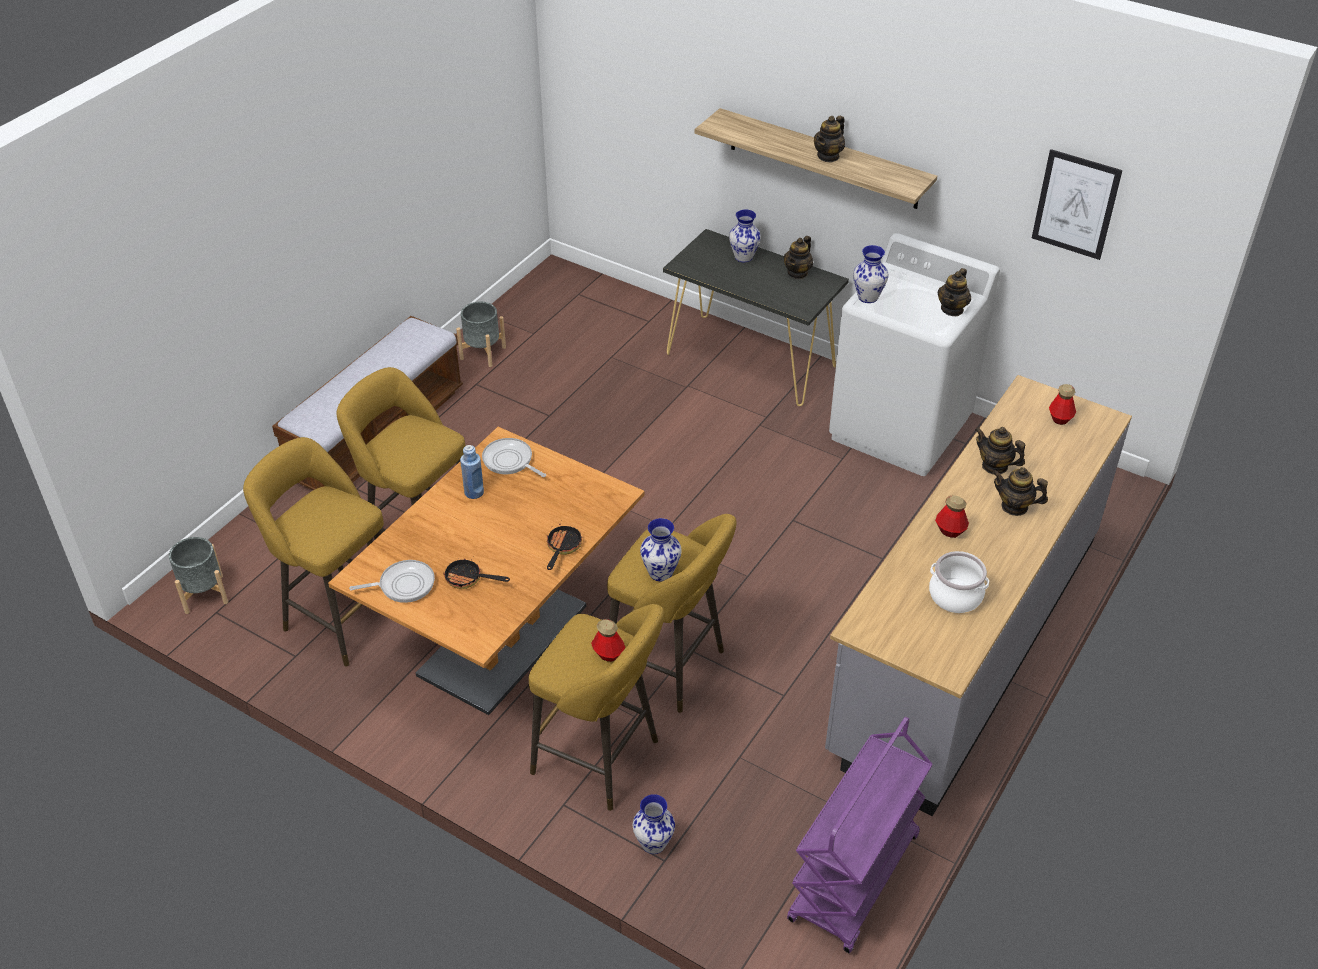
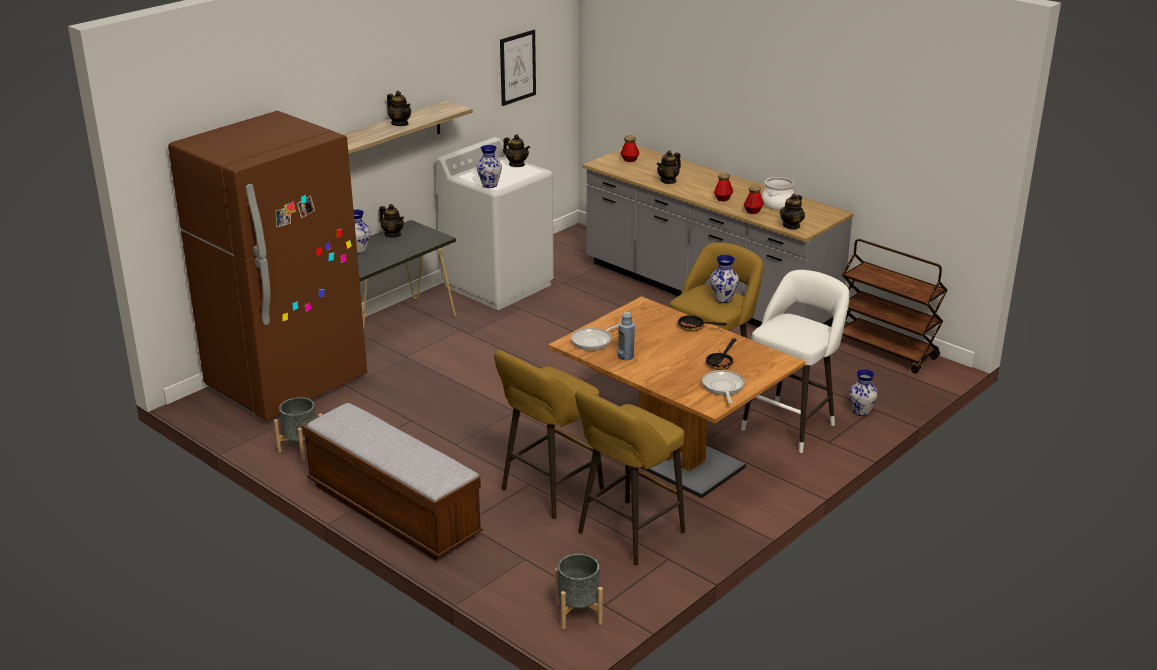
camera: 80 degrees left, 15 degrees down
(601, 760) = (791, 425): yellow stool -> white stool
(605, 316) = (287, 384): none -> brown fridge
(608, 654) = (796, 321): bottle -> bottle (753, 211)
(854, 879) = (886, 351): purple cart -> brown cart
(1014, 507) = (705, 181): teapot -> teapot (791, 226)

